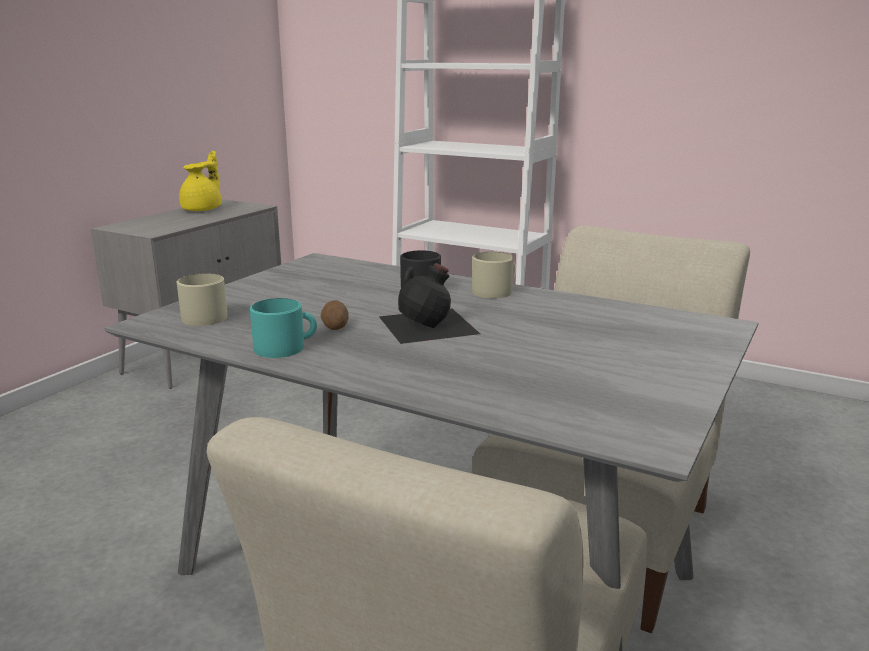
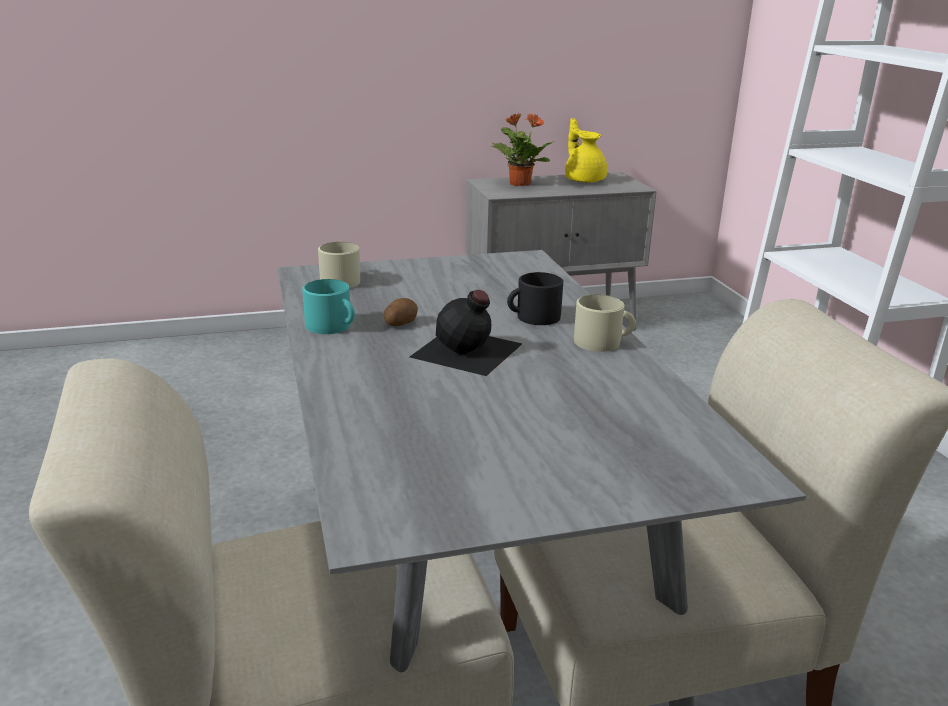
camera: 45 degrees right, 5 degrees up
(152, 222) = (519, 183): none -> potted plant
(203, 209) = (584, 180): yellow teapot -> yellow teapot turned 90 degrees counterclockwise

